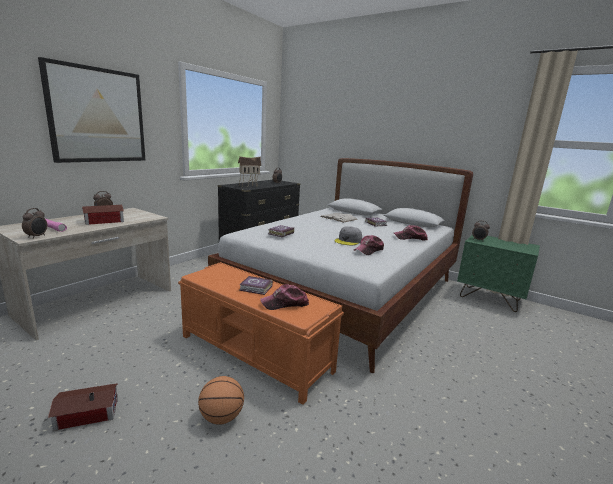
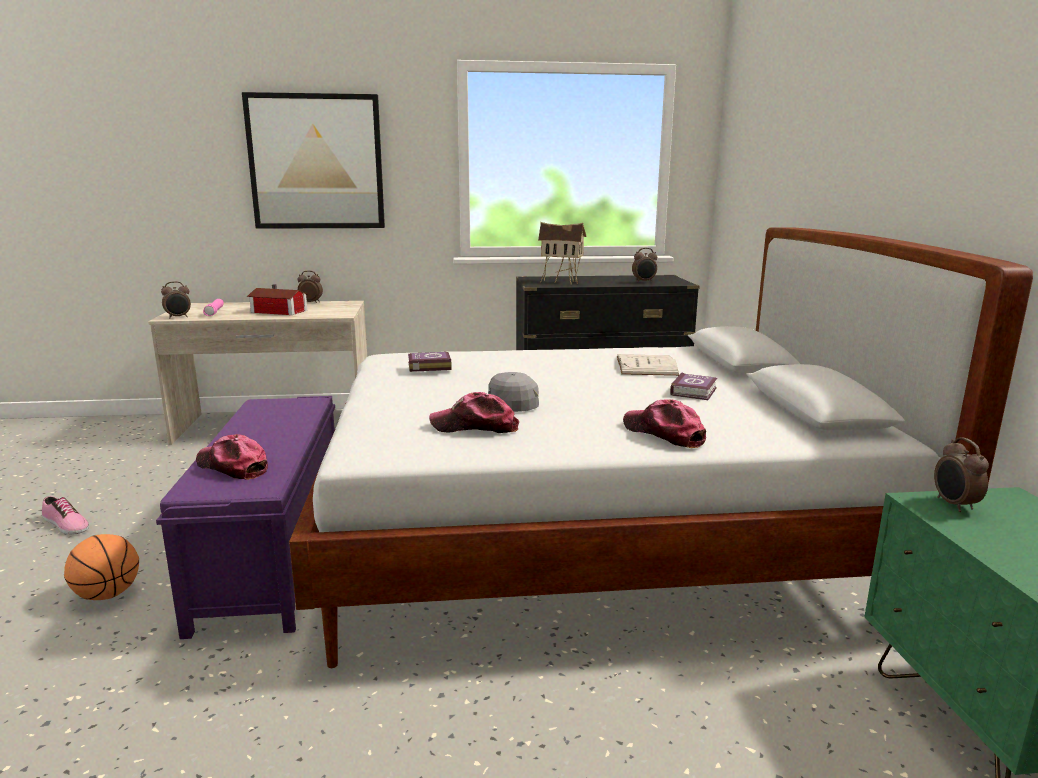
camera: 50 degrees right, 0 degrees up
(86, 413) = (65, 525): toy house -> shoe
(255, 353) = (274, 553): orange bench -> purple bench
(256, 288) = (264, 438): book -> none

